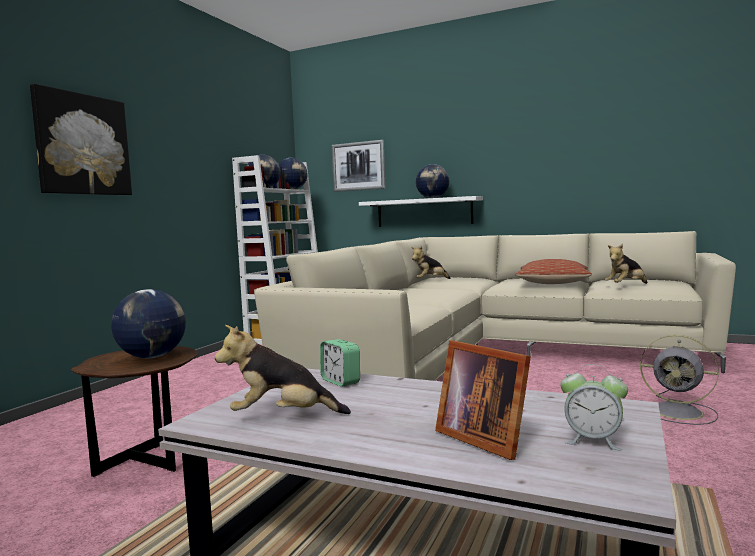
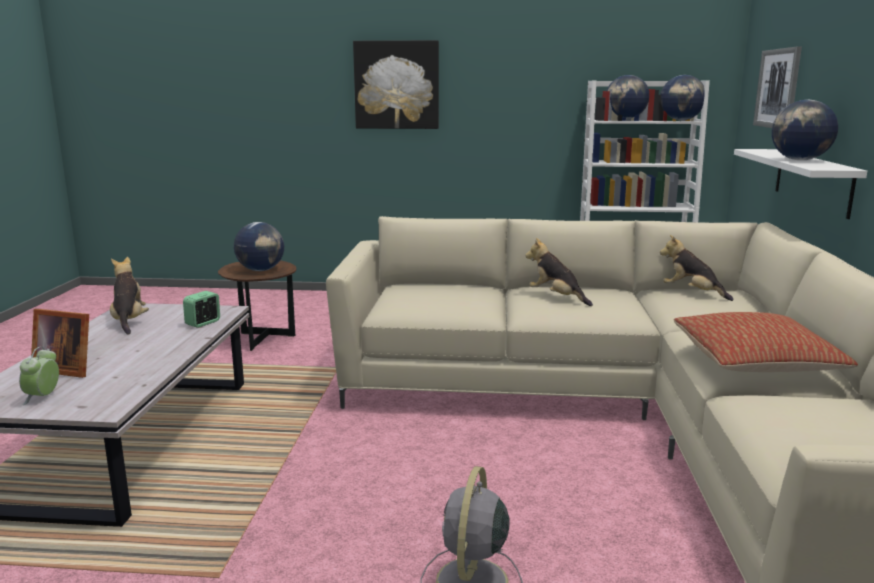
camera: 70 degrees right, 10 degrees up
(483, 438) = (66, 369): picture frame -> picture frame turned 105 degrees counterclockwise
(626, 286) = (774, 416): plush toy -> plush toy (556, 297)

